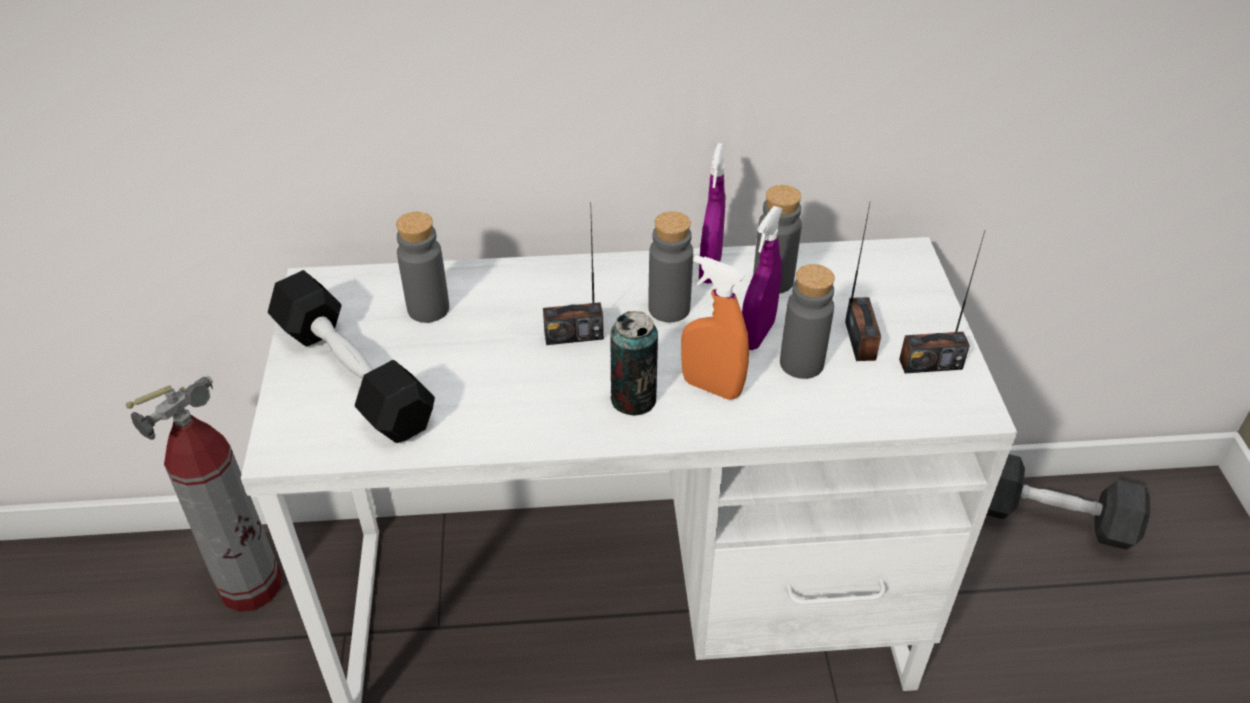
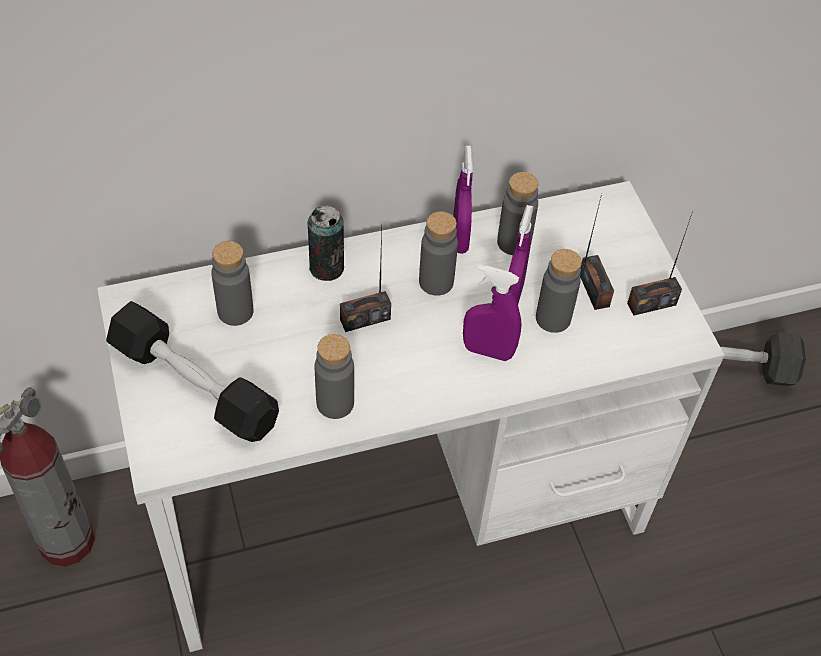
camera: 15 degrees left, 10 degrees up
(509, 416) = (335, 403): none -> grey bottle
(633, 399) = (429, 372): can -> can (326, 268)
(711, 387) = (488, 351): orange spray bottle -> purple spray bottle

